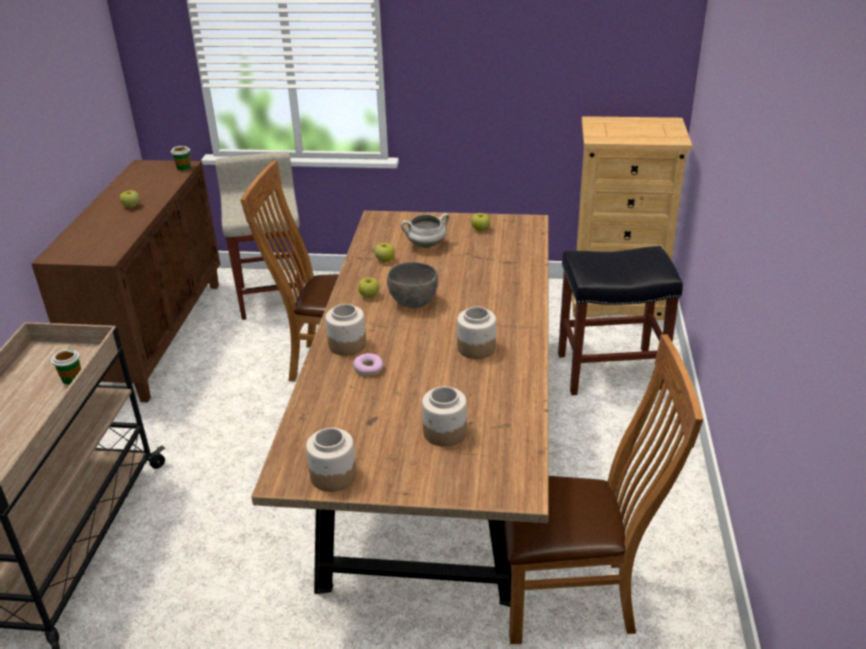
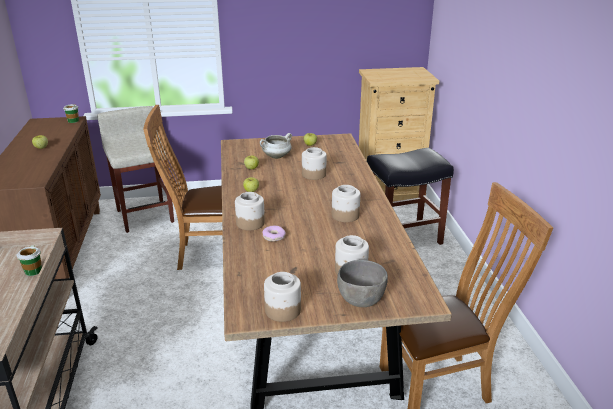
camera: 15 degrees left, 5 degrees down
(412, 302) = (285, 192): grey bowl -> grey bowl (360, 300)
(464, 279) = (314, 174): none -> jar

